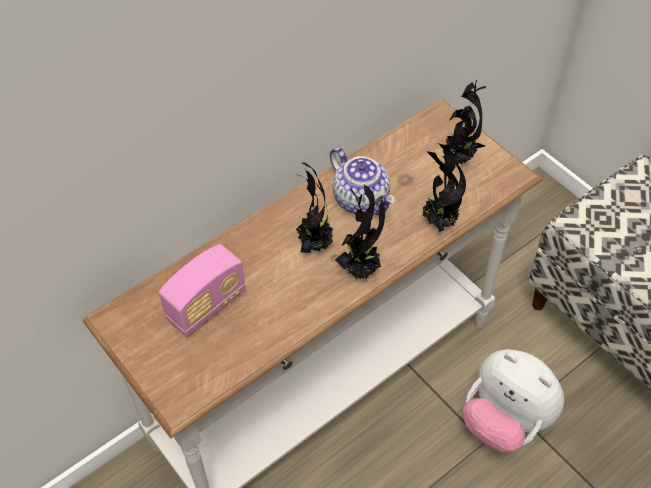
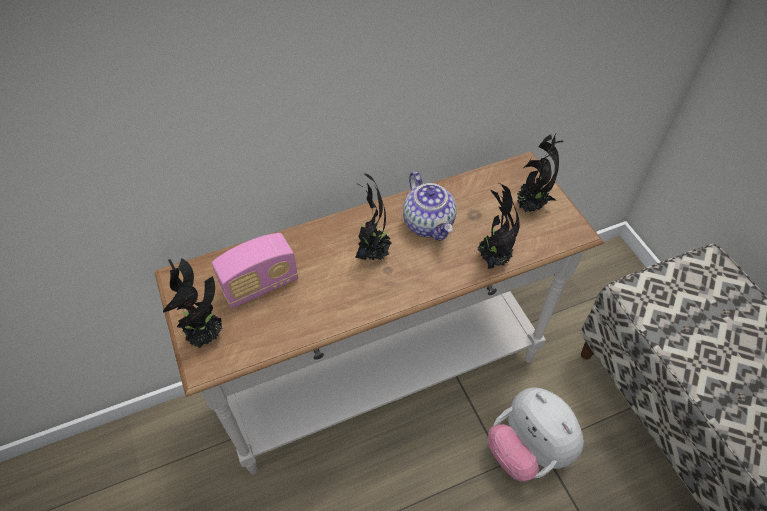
camera: 15 degrees right, 0 degrees up
(361, 269) = (407, 285): potted plant -> potted plant (207, 335)

